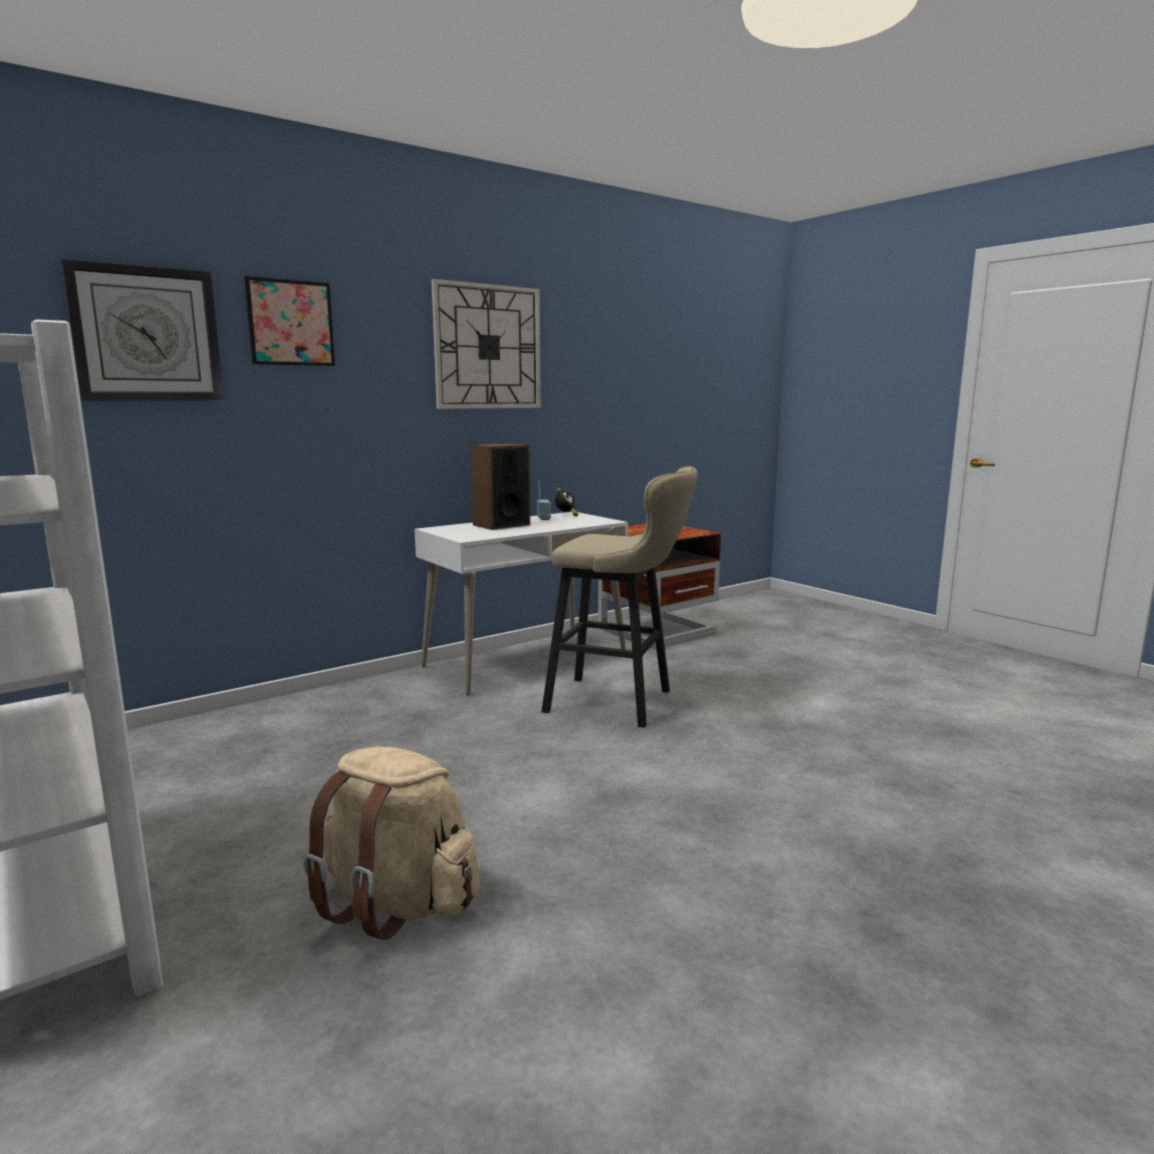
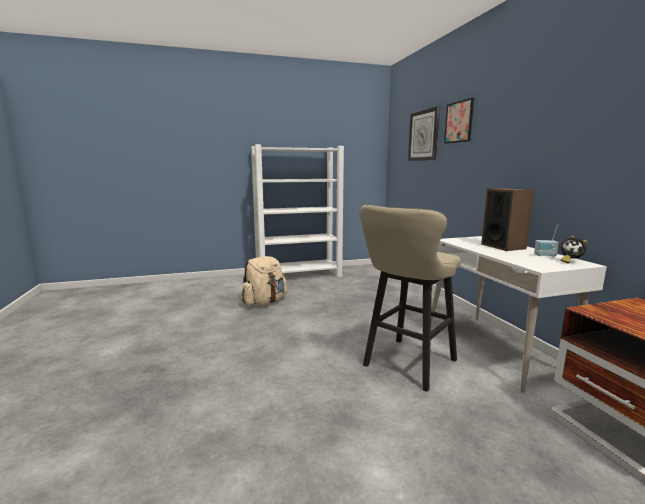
camera: 110 degrees right, 0 degrees up
(487, 347) = (554, 115): wall clock -> none

